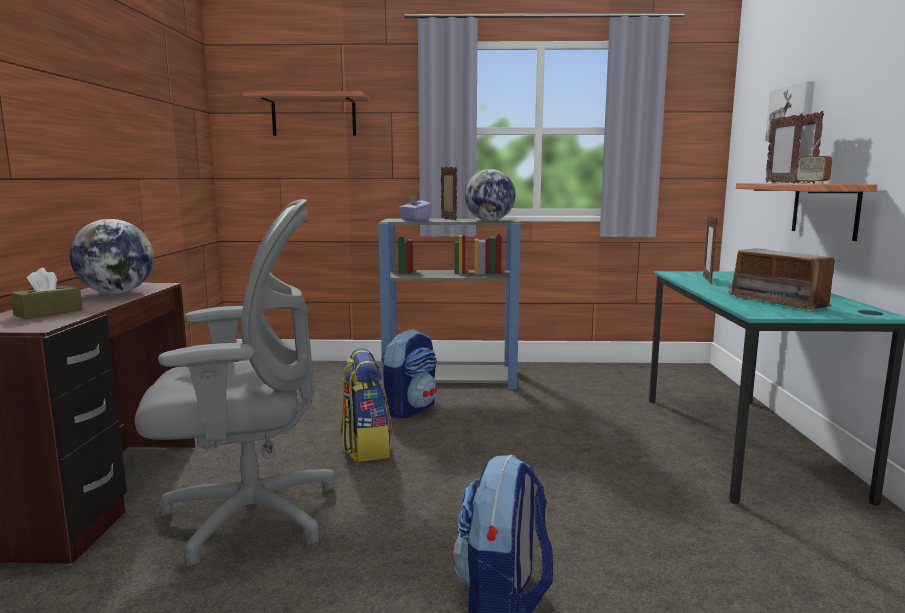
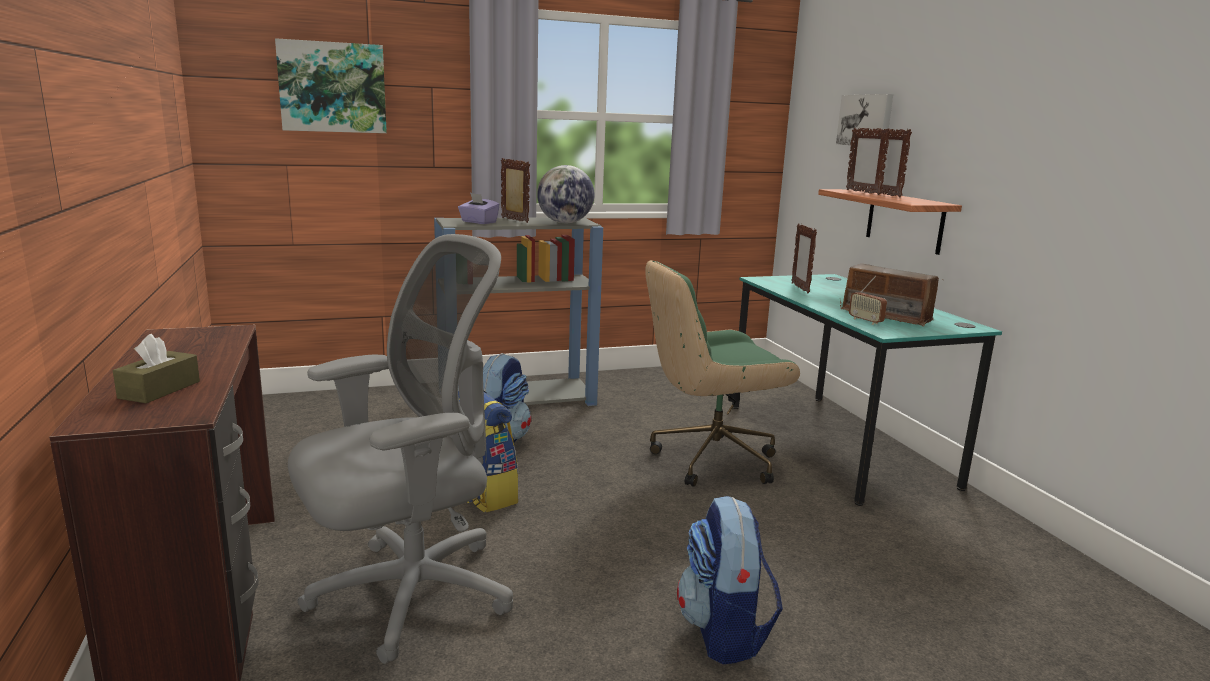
camera: 20 degrees left, 5 degrees up
(116, 293) = (196, 348): globe -> none
(314, 116) = (332, 87): shelf -> picture
(594, 444) = (710, 461): none -> green office chair
(812, 183) = (906, 201): radio -> radio (865, 321)

